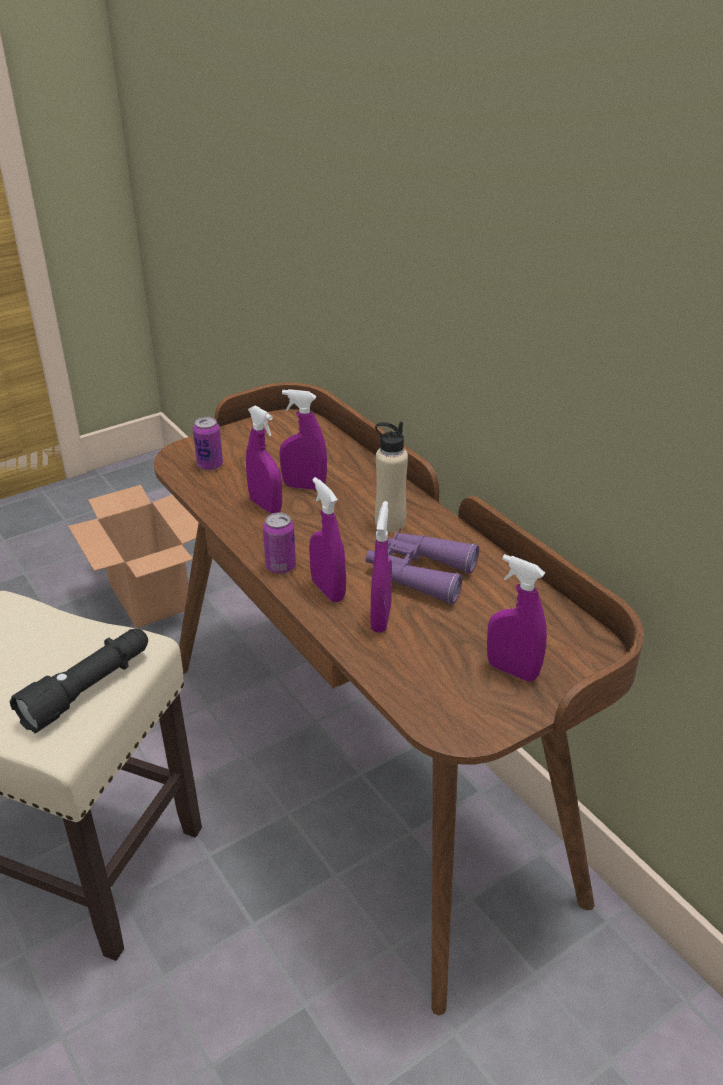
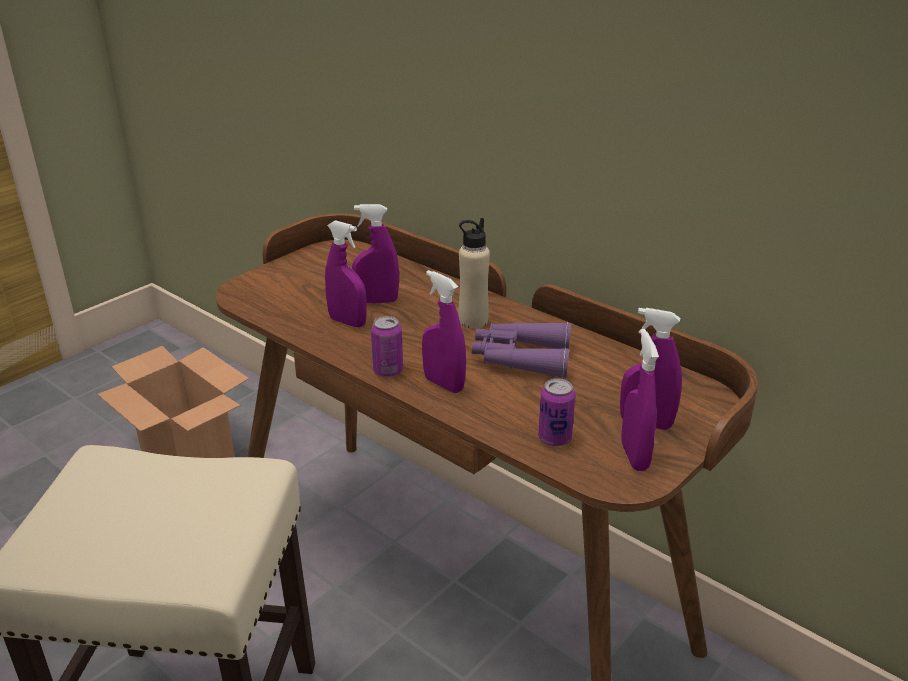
camera: 15 degrees left, 5 degrees down
(89, 689) = (222, 520): black flashlight -> none
(210, 465) = (275, 295): can -> can (554, 438)
(381, 618) = (505, 400): purple spray bottle -> purple spray bottle (634, 456)

